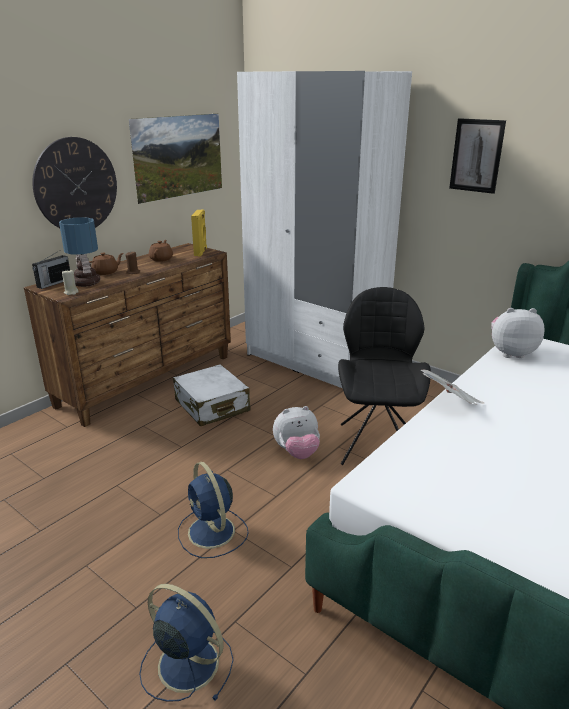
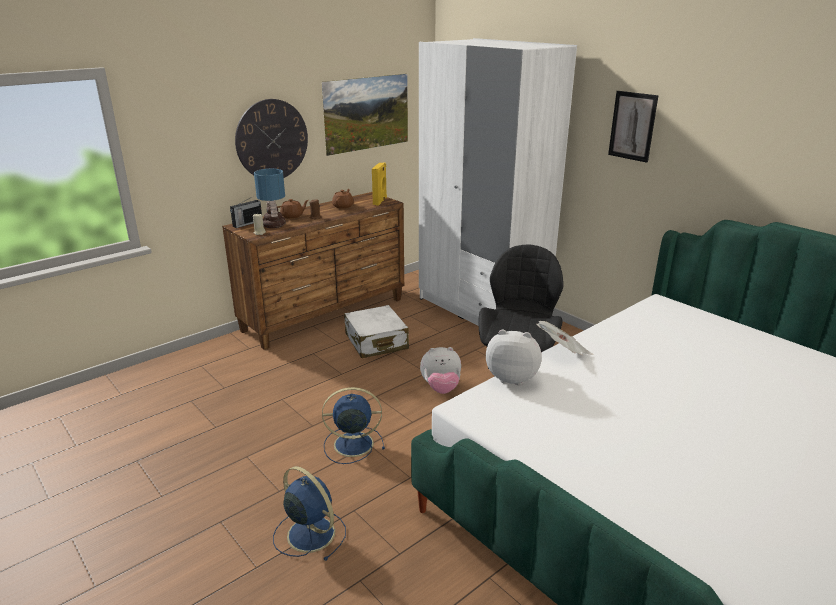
camera: 10 degrees right, 0 degrees up
(212, 533) = (351, 444): blue fan -> blue fan turned 105 degrees clockwise
(510, 353) = (642, 314): plush toy -> plush toy (512, 377)

